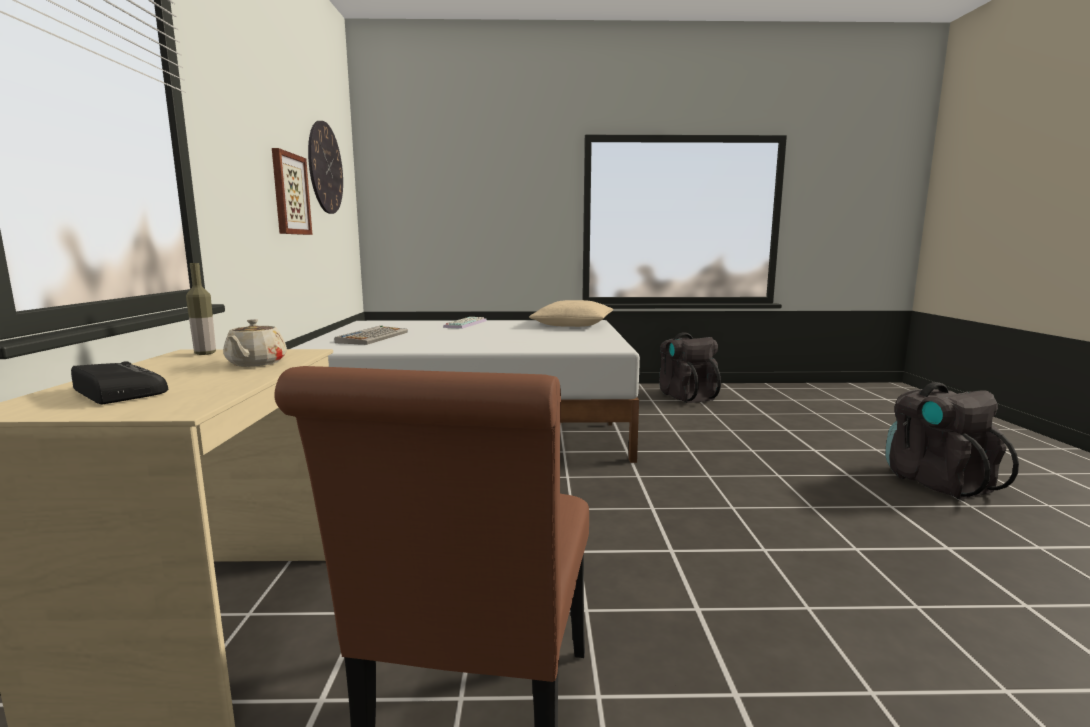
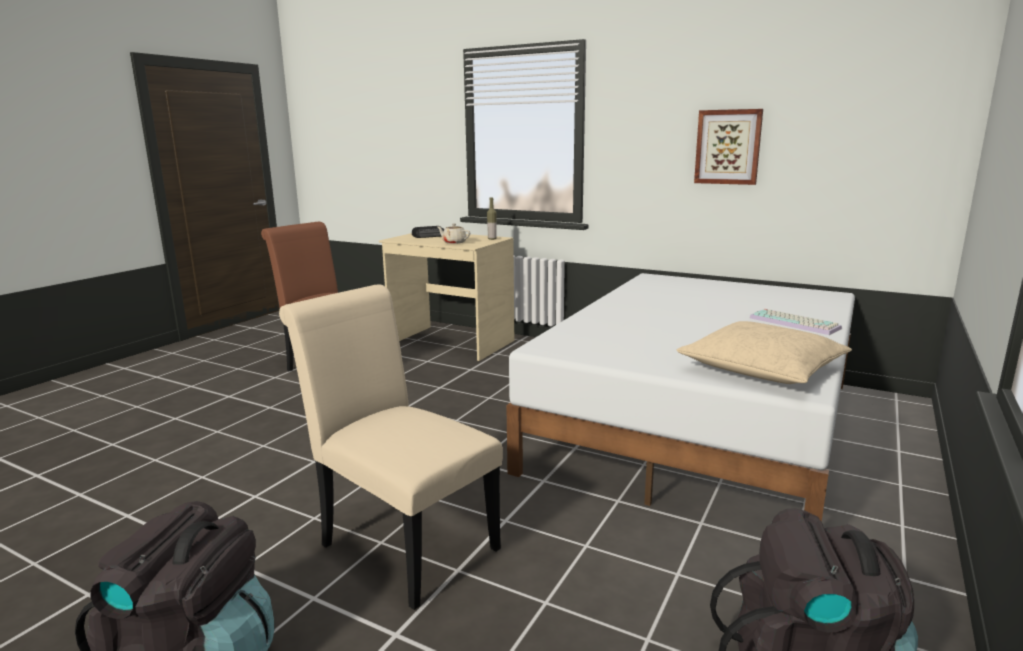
camera: 120 degrees right, 5 degrees up
(325, 168) = (842, 107): wall clock -> none
(373, 337) = (701, 290): keyboard -> none
(765, 469) = (401, 542): none -> beige chair

